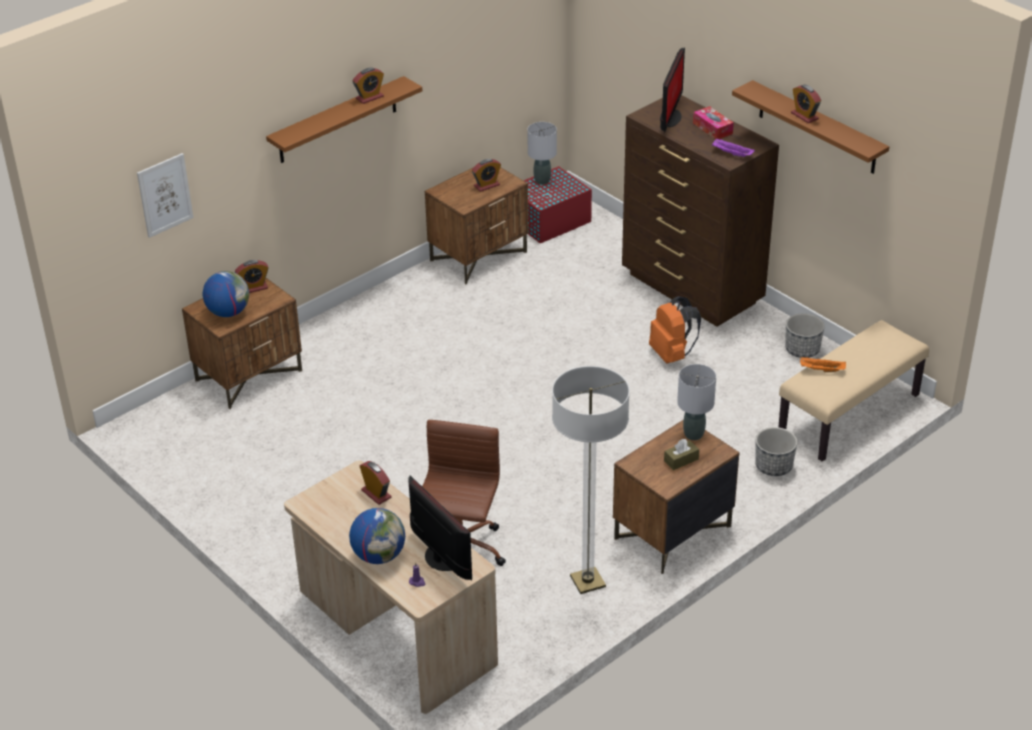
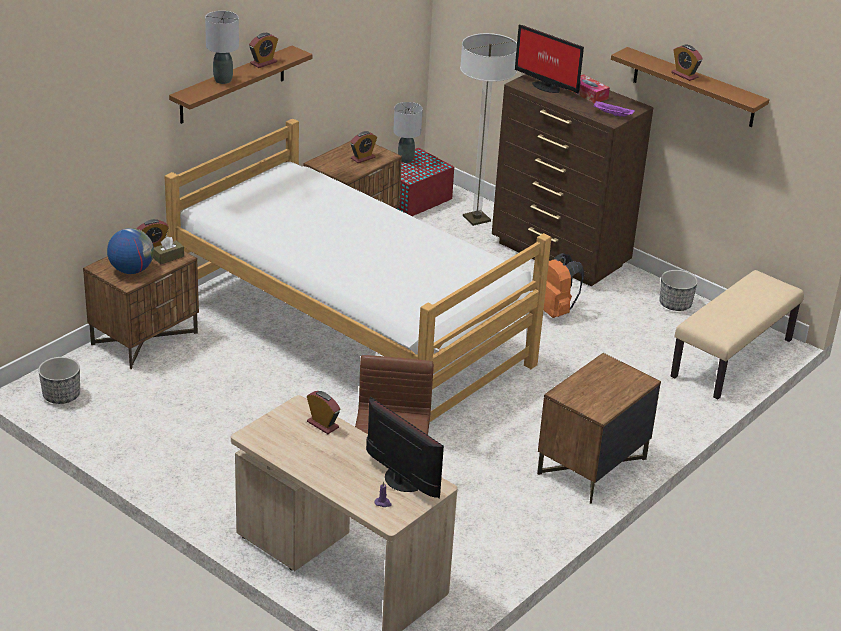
camera: 10 degrees left, 5 degrees down
(165, 195) = (74, 148): picture -> none
(379, 555) = (338, 480): globe -> none
(455, 374) = (350, 332): none -> bed
(587, 582) = (520, 513): floor lamp -> floor lamp (476, 219)
(670, 118) = (546, 86): monitor -> monitor turned 120 degrees clockwise
(681, 460) = (607, 389): brown tissue box -> brown tissue box (168, 257)
(693, 434) = (613, 367): grey table lamp -> grey table lamp (223, 80)
(773, 466) = (673, 405): planter -> planter (61, 395)
(821, 370) = (712, 312): orange tray -> none

